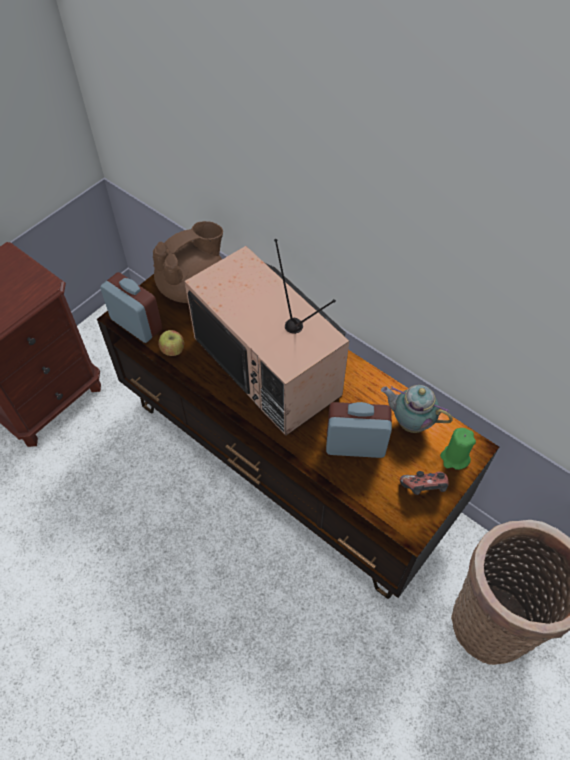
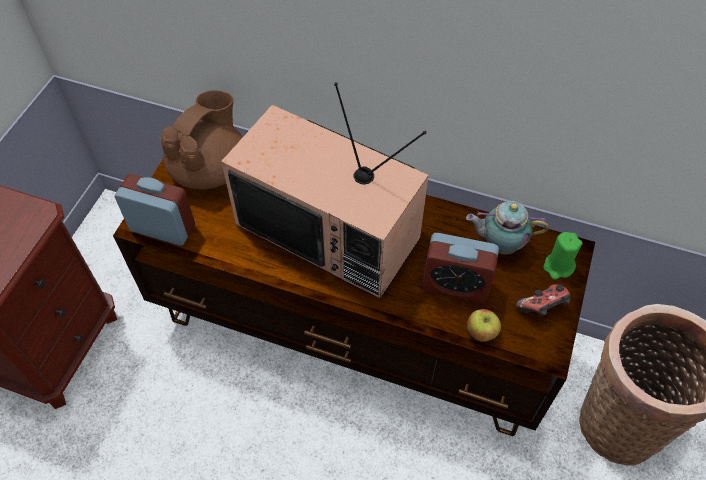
camera: 20 degrees left, 0 degrees up
(173, 350) = (217, 244): apple -> apple (481, 332)
(355, 445) = (455, 285): alarm clock -> alarm clock turned 150 degrees counterclockwise

